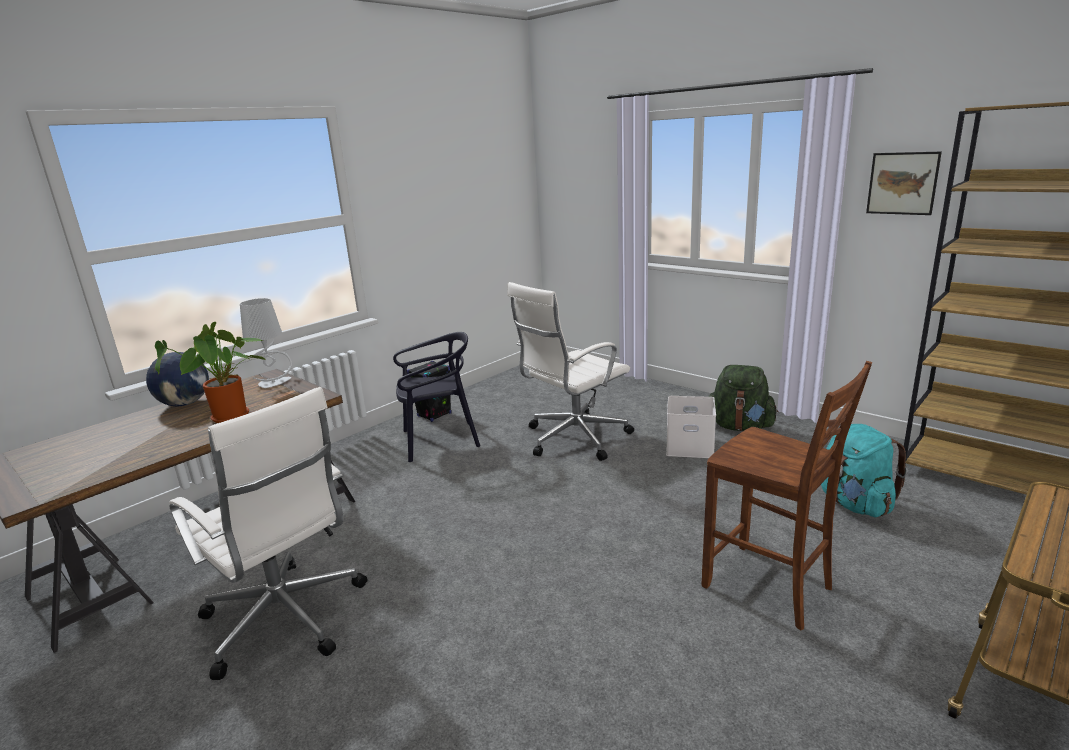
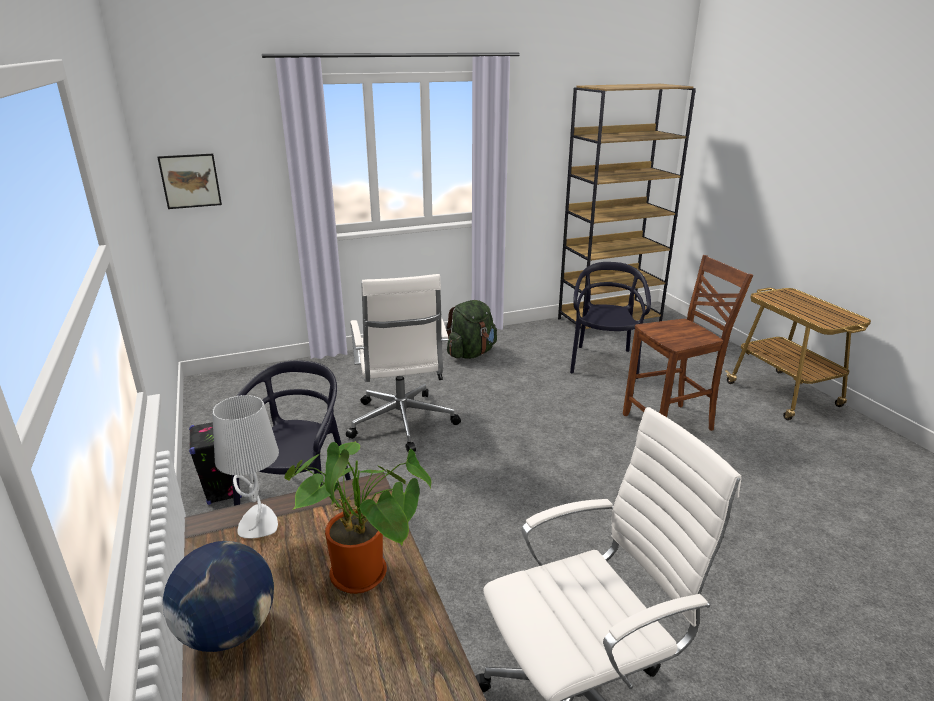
camera: 65 degrees left, 5 degrees up
(690, 446) = (478, 381): white storage box -> none
(854, 504) = (603, 362): turquoise backpack -> black chair
(902, 183) = (533, 138): picture -> picture (190, 181)

